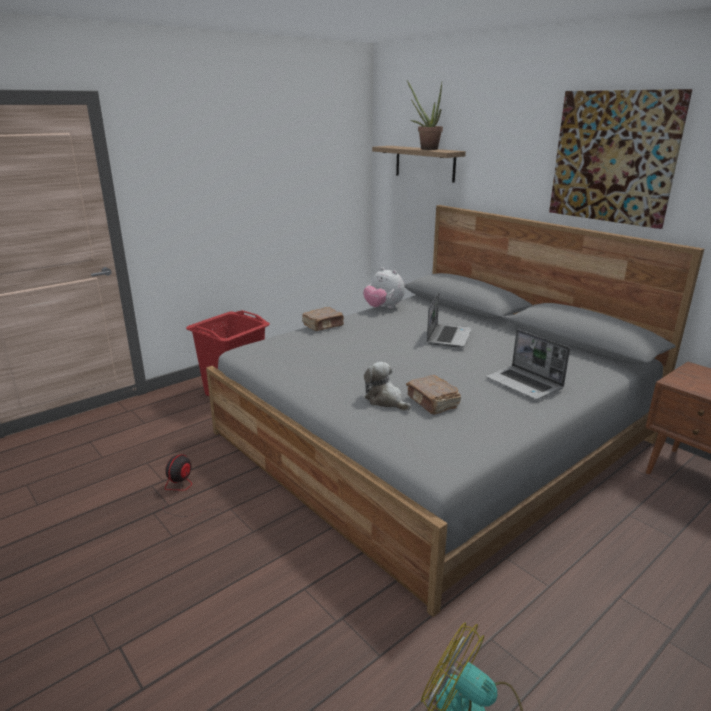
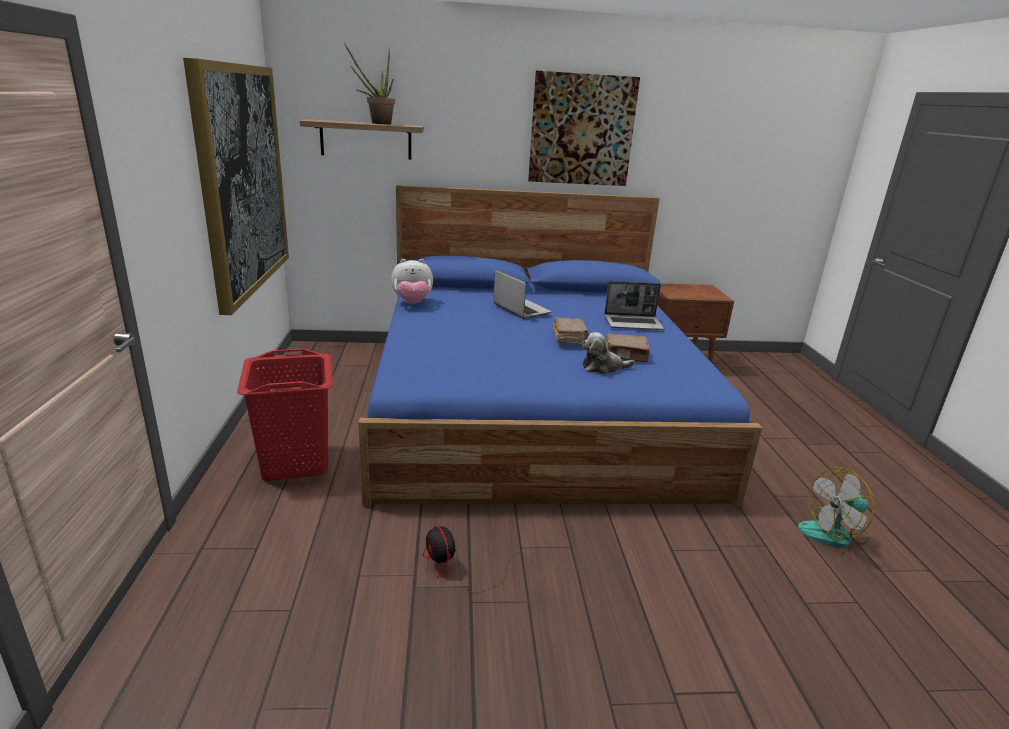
camera: 55 degrees left, 0 degrees up
(301, 190) = (242, 180): none -> picture
(323, 326) = (410, 334): brown book -> brown book (569, 338)
(433, 437) = (533, 408): grey bed -> blue bed

